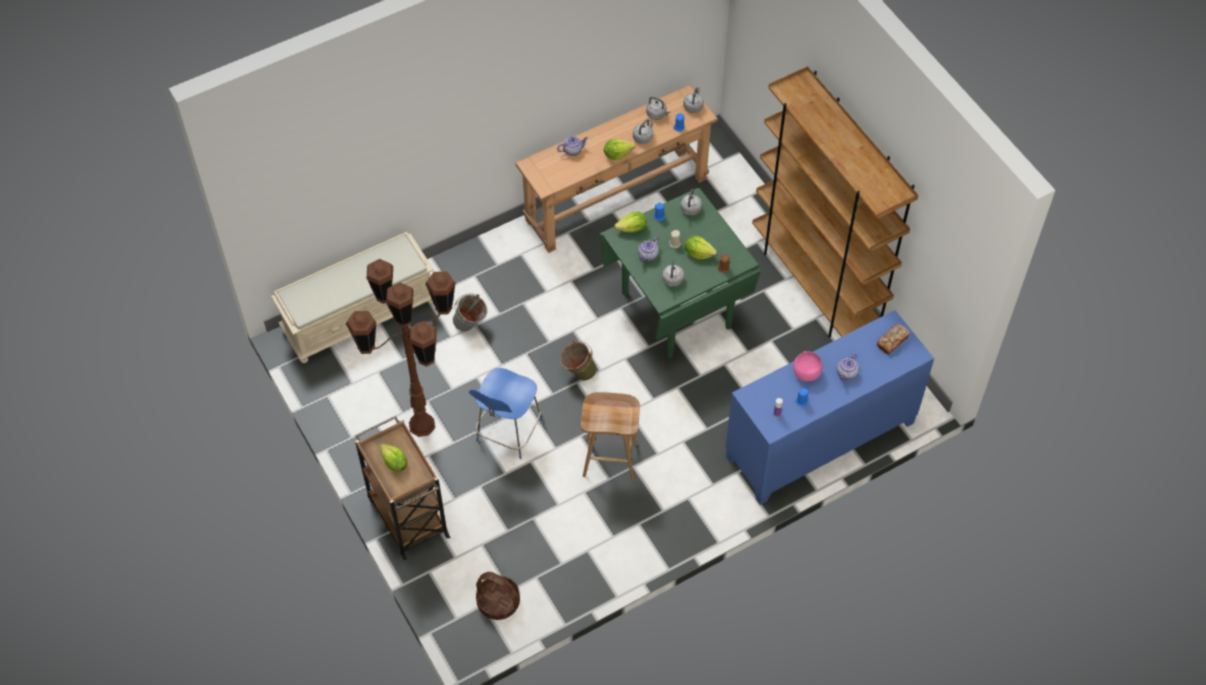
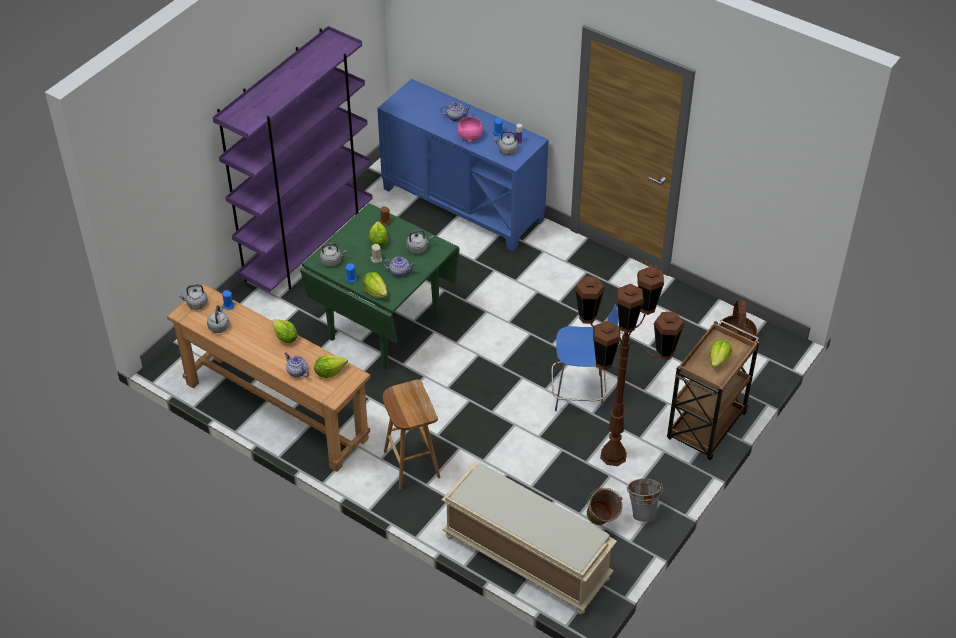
camera: 115 degrees left, 10 degrees down
(471, 326) = (486, 463): grey bucket -> grey bucket (642, 510)
(559, 172) = (329, 372): none -> lettuce
(578, 373) = (490, 368): green bucket -> green bucket (601, 523)
(611, 459) = (561, 317): brown stool -> brown stool (410, 464)
(643, 137) = (254, 326): grey kettle -> grey kettle (506, 150)
(816, 285) = (308, 247): brown bookcase -> purple bookcase
(892, 341) = (409, 101): bread -> none

